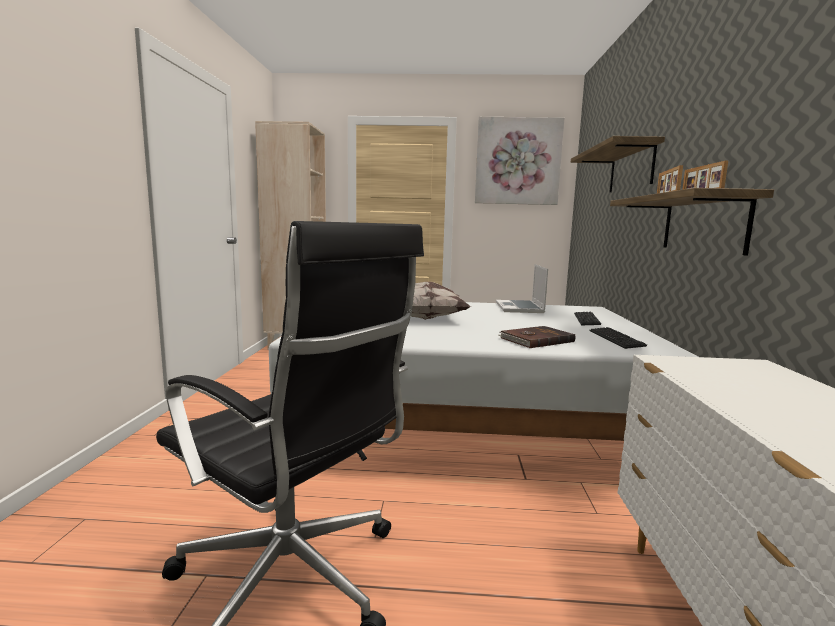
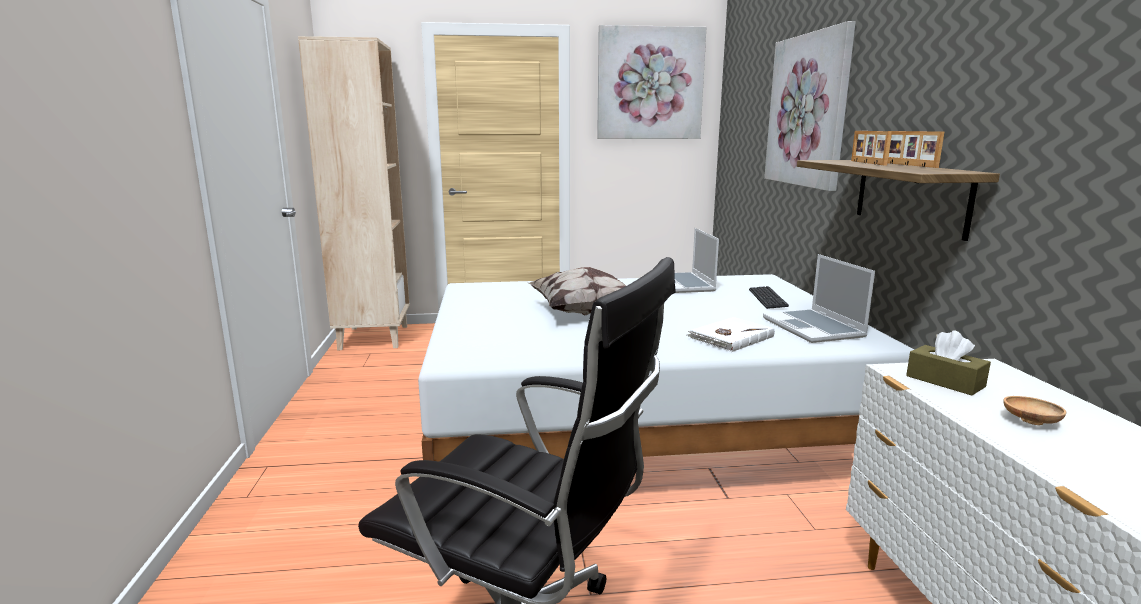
camera: 10 degrees left, 5 degrees up
(535, 340) = (730, 337): brown book -> white book
(615, 339) = (814, 328): keyboard -> laptop
(631, 169) = (807, 111): shelf -> picture
(703, 370) = (945, 381): none -> brown tissue box
(775, 402) = (1030, 421): none -> brown bowl

